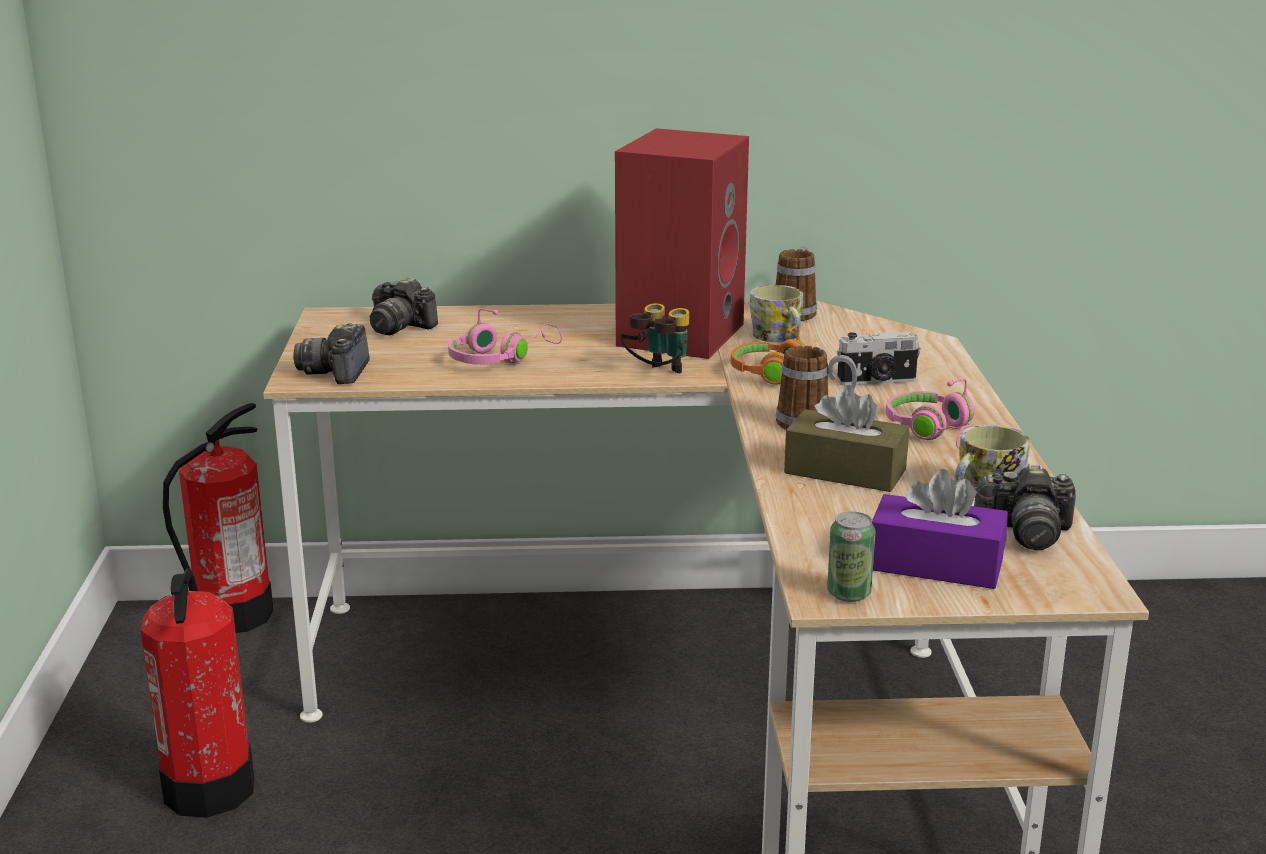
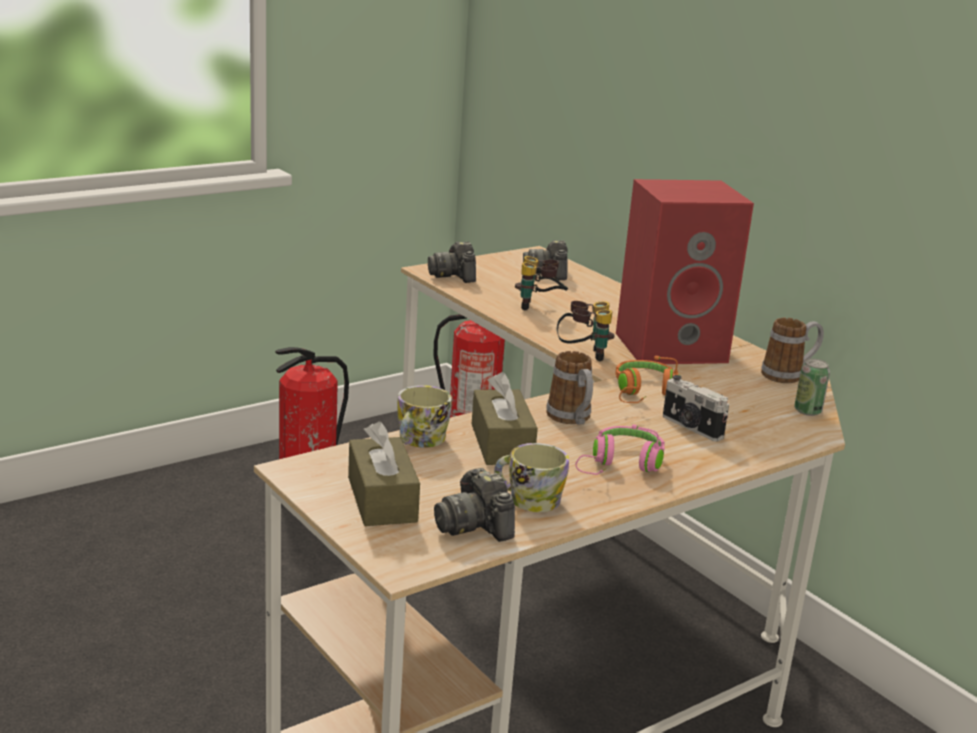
camera: 55 degrees right, 0 degrees up
(337, 372) = (454, 275): camera -> camera turned 75 degrees counterclockwise
(499, 358) = (539, 307): pink headphones -> binoculars
(779, 338) = (720, 379): mug -> mug (418, 441)
(848, 593) = (305, 476): can -> can (807, 411)
(935, 564) = (382, 499): purple tissue box -> brown tissue box

